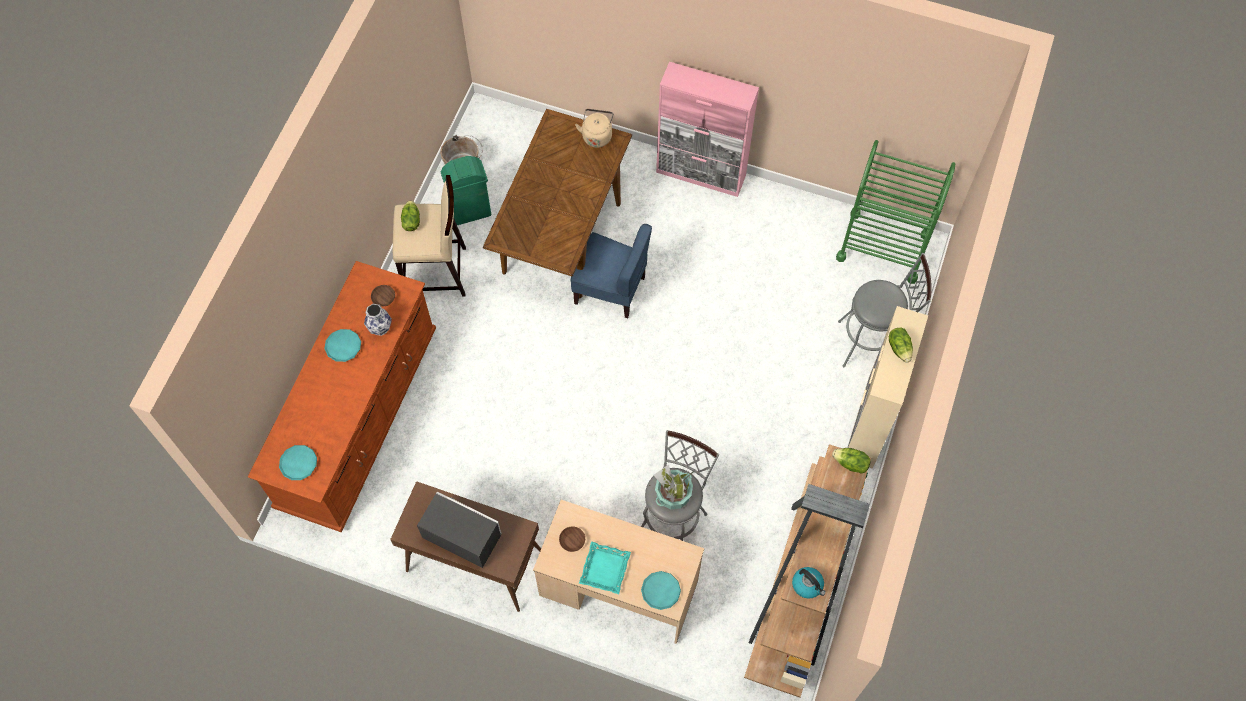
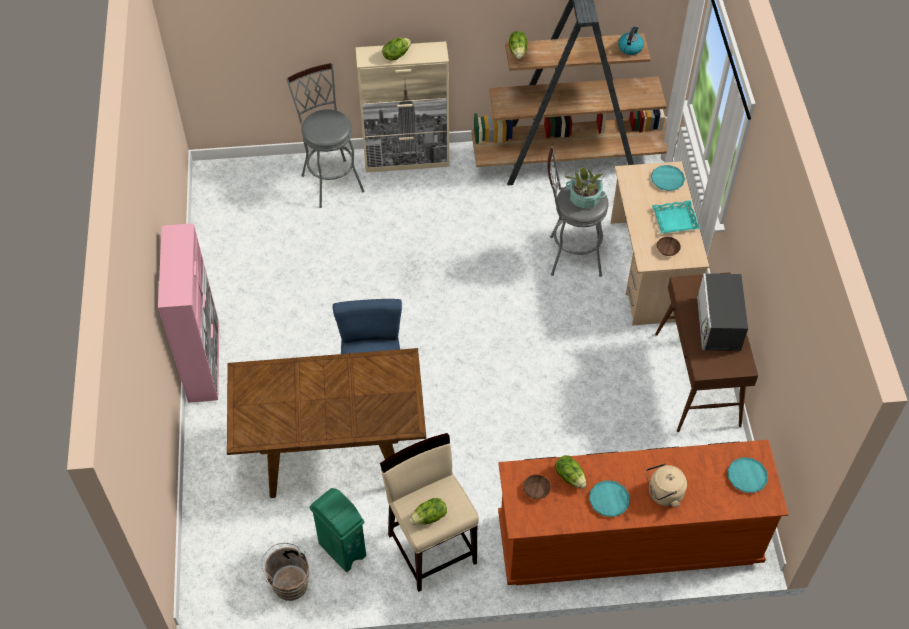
camera: 115 degrees left, 10 degrees down
(380, 328) = (570, 476): vase -> lettuce
(597, 135) = (243, 392): beige kettle -> beige kettle (663, 494)
(883, 246) = (227, 200): green cart -> none

